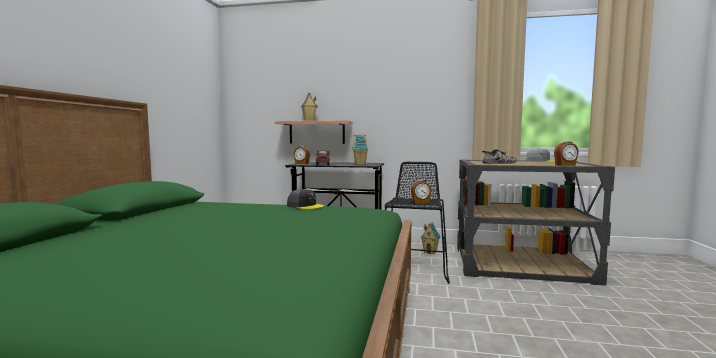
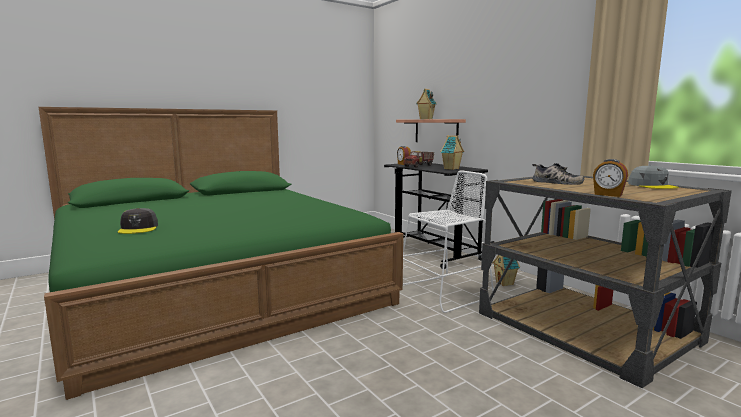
camera: 45 degrees right, 5 degrees up
(305, 206) = (320, 203): grey cap -> grey cap (138, 228)
(414, 270) = (443, 292): black stool -> white stool
(421, 202) = (444, 218): alarm clock -> none

